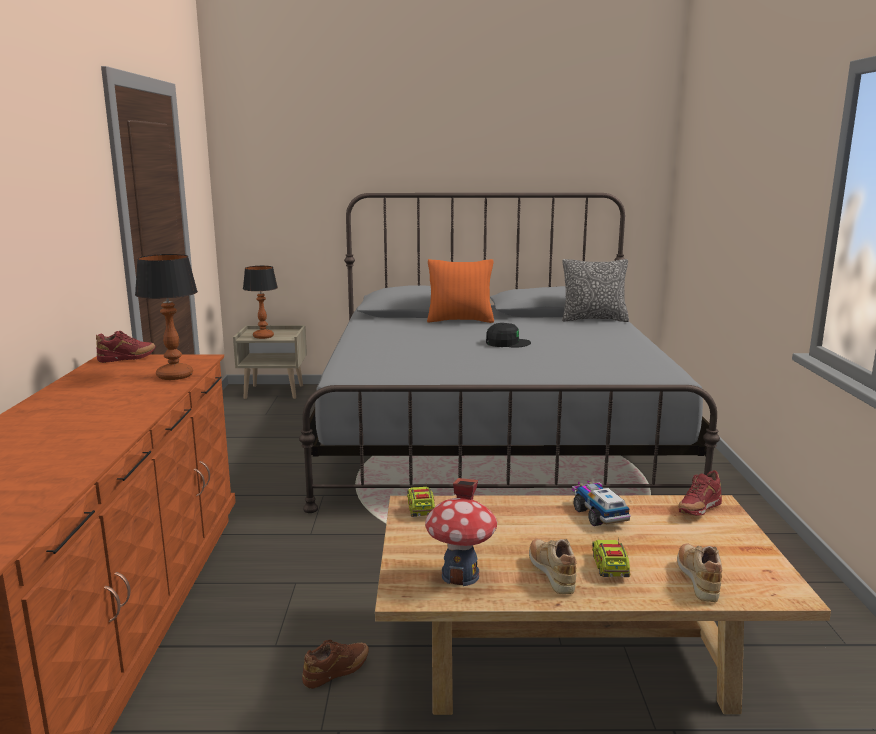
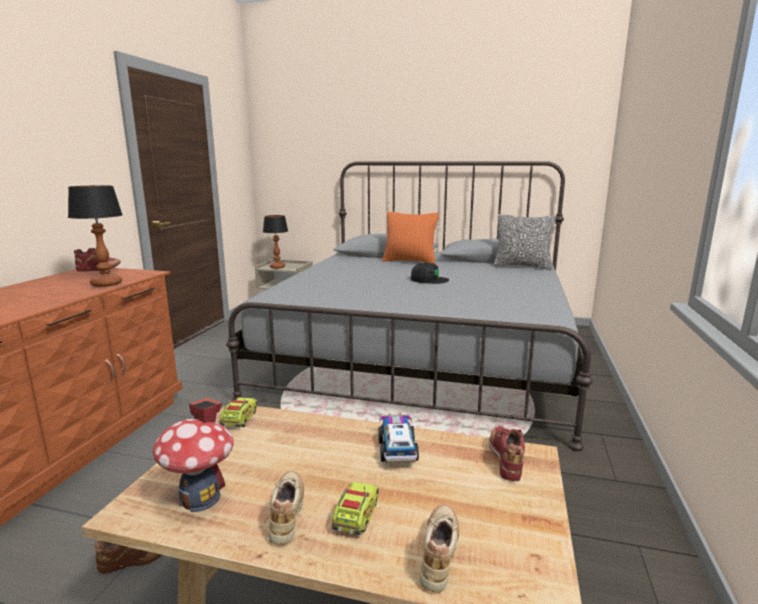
camera: 15 degrees right, 0 degrees up
(698, 510) = (505, 460): red shoe -> red shoe turned 120 degrees clockwise

